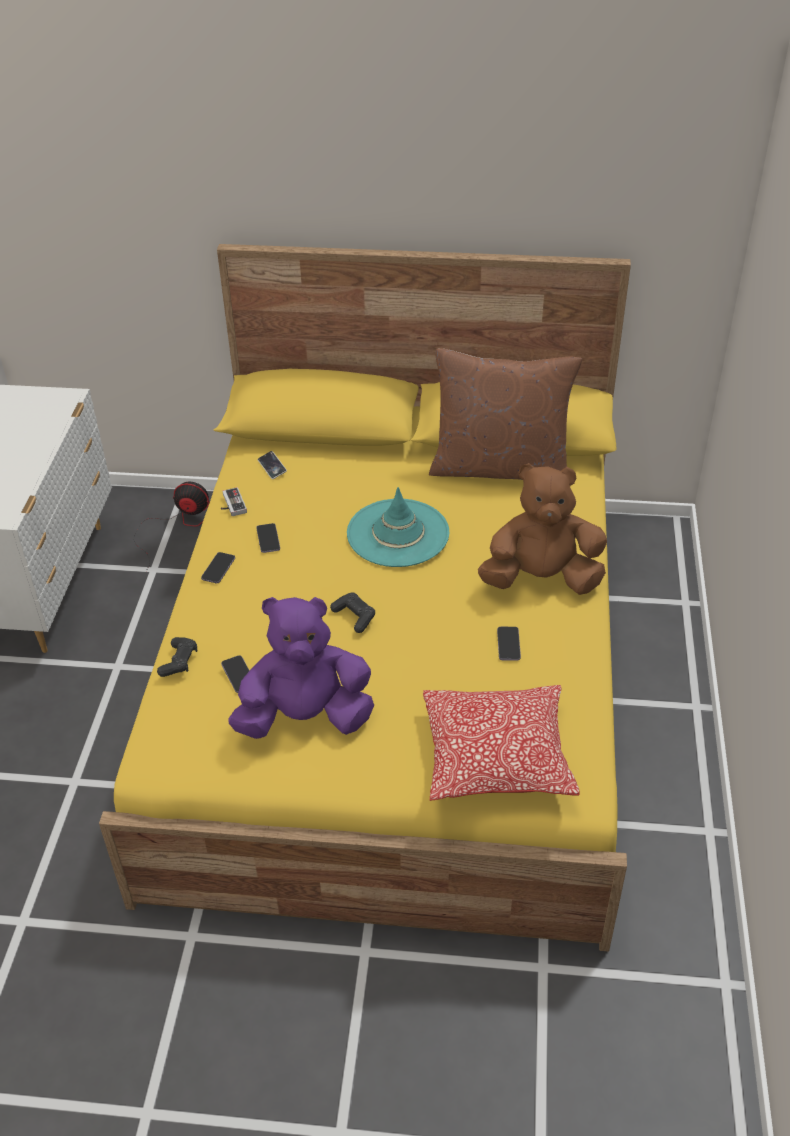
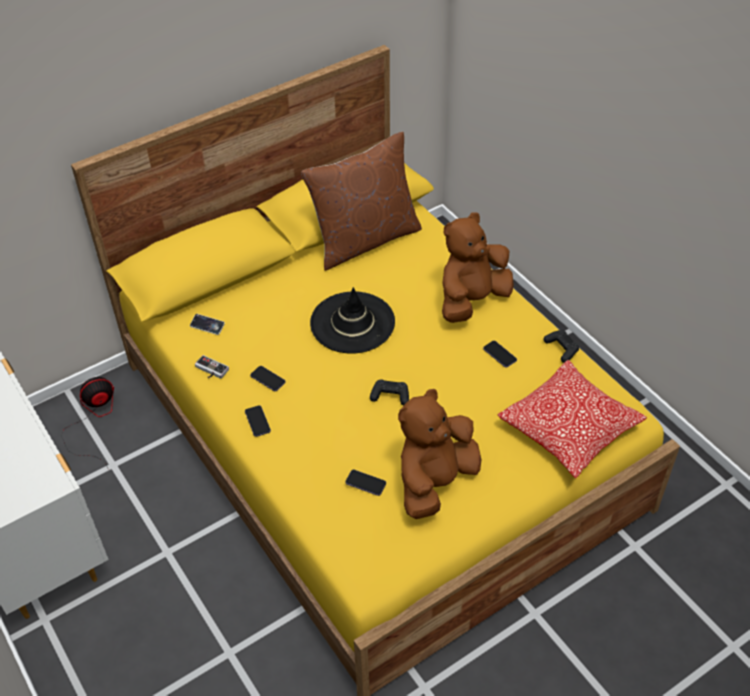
camera: 40 degrees left, 5 degrees up
(179, 662) = (310, 502): black game controller -> black game controller (561, 349)
(305, 717) = (434, 482): purple plush toy -> brown plush toy
(398, 533) = (352, 323): turquoise hat -> black hat

